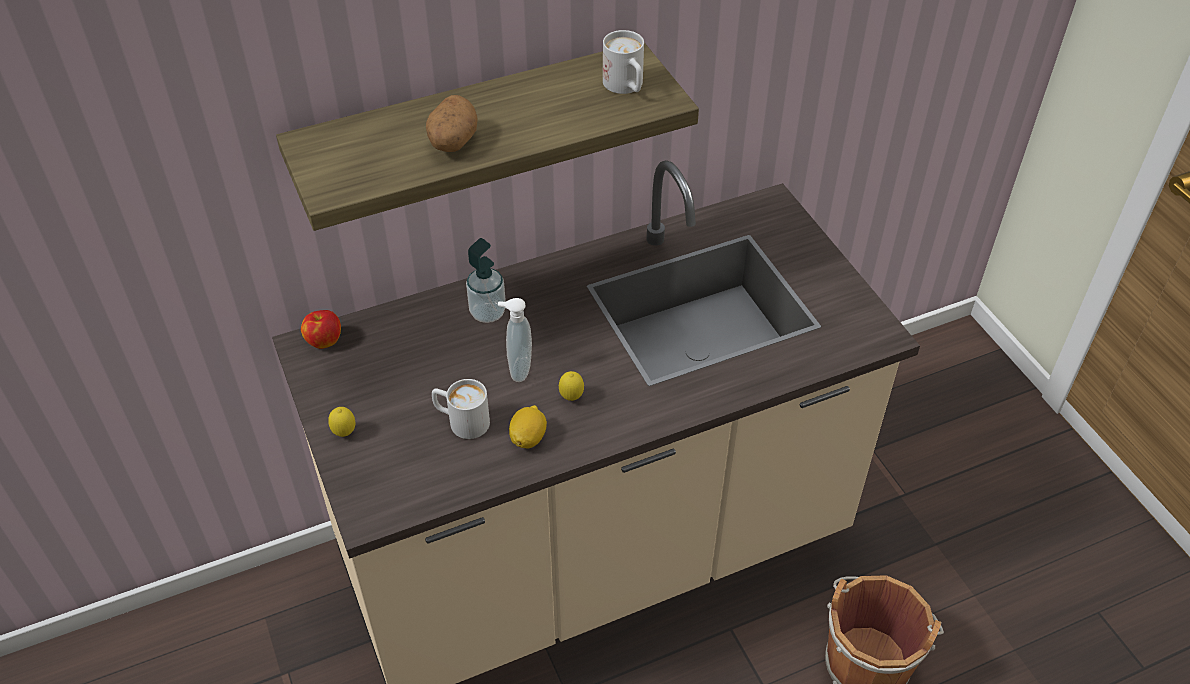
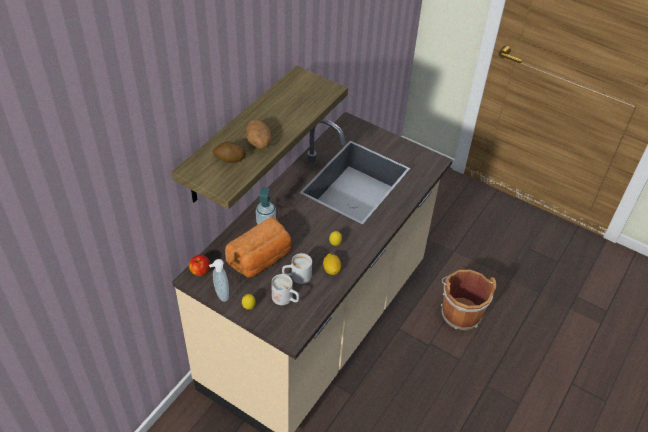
camera: 35 degrees left, 0 degrees up
(381, 150) = (230, 159): none -> potato
(431, 366) = (261, 259): none -> bread
(518, 369) = (301, 242): soap dispenser -> soap dispenser (220, 295)
(626, 87) = (310, 89): white mug -> white mug (286, 299)

